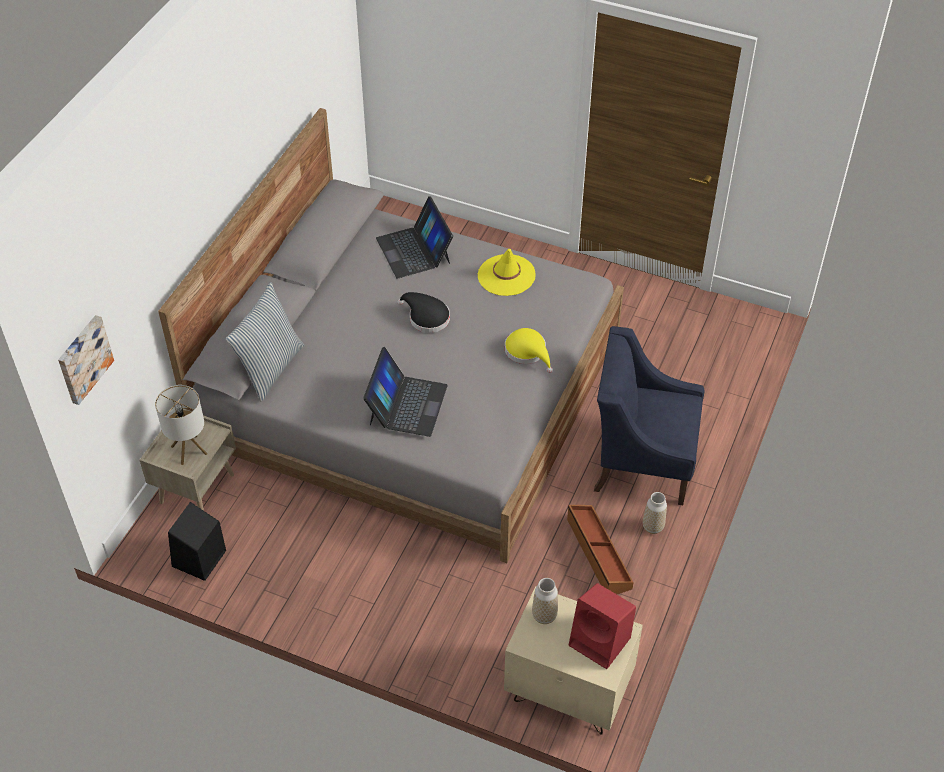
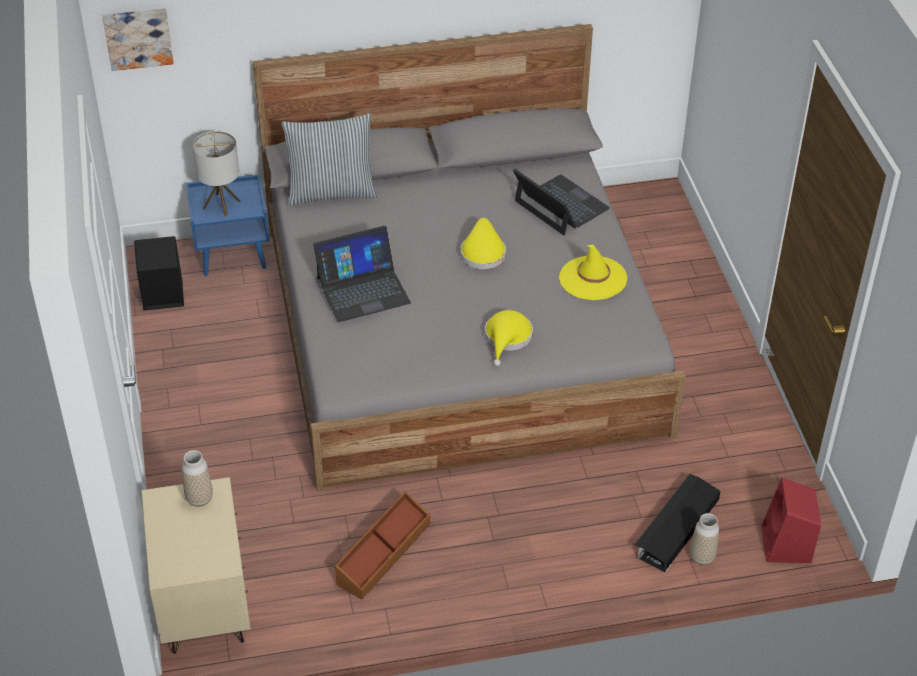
camera: 55 degrees right, 5 degrees down
(197, 488) = (233, 255): beige nightstand -> blue nightstand
(414, 250) = (560, 205): laptop -> laptop turned 105 degrees clockwise
(426, 317) = (482, 252): black hat -> yellow hat
(601, 642) = (199, 553): red speaker -> red speaker (786, 546)
(642, 460) = (530, 532): blue armchair -> none
(653, 527) = (452, 580): vase -> vase (702, 557)
(695, 383) = (675, 527): none -> black storage box

